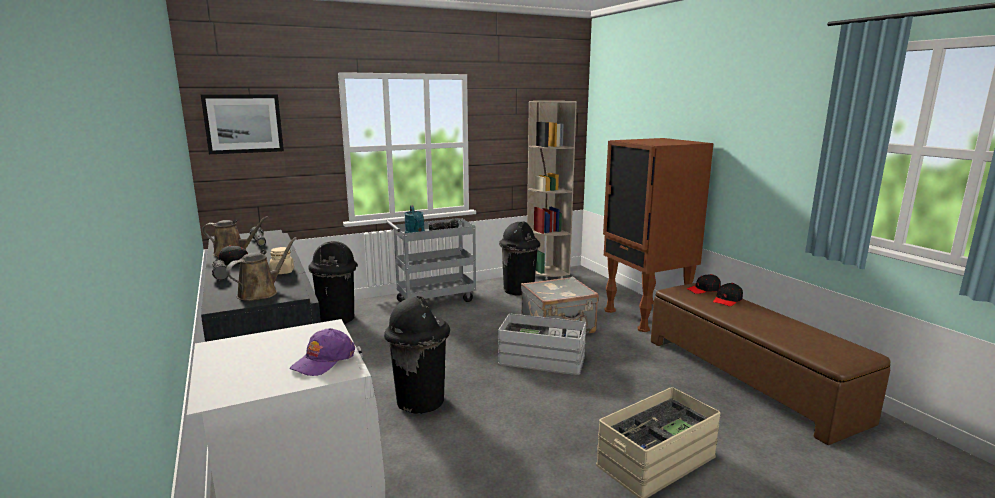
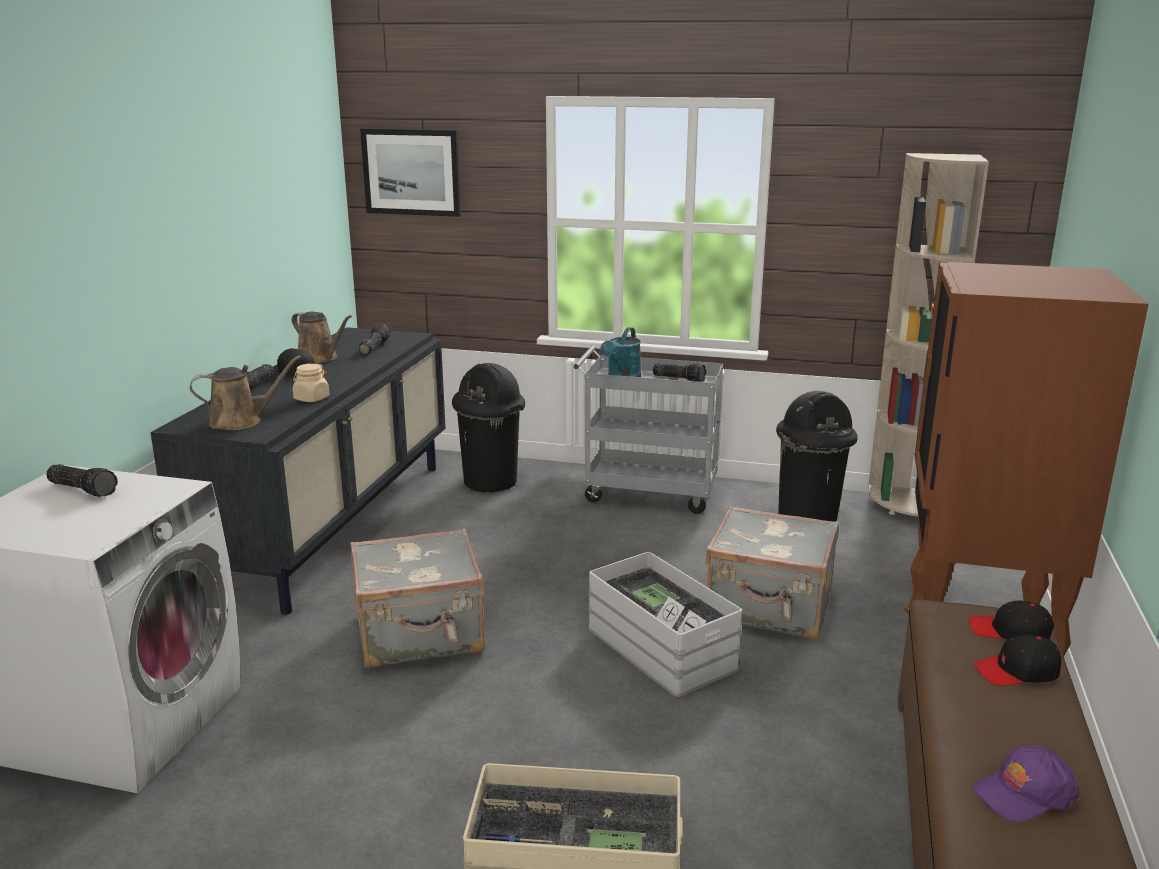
camera: 40 degrees right, 5 degrees up
(255, 348) = (84, 489): none -> flashlight
(323, 360) = (96, 526): purple cap -> purple cap (1024, 793)
(420, 400) = (420, 635): black trash can -> grey suitcase

